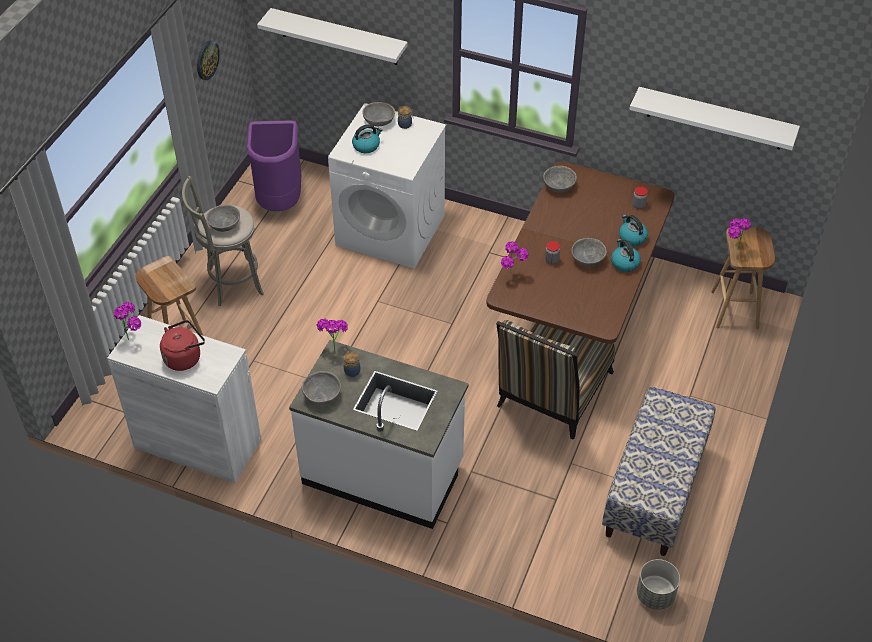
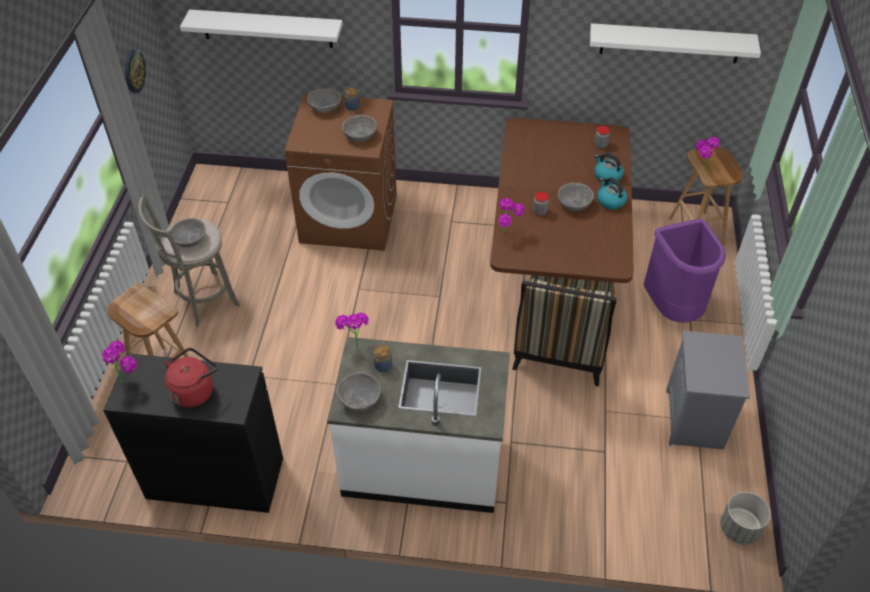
camera: 15 degrees left, 0 degrees up
(198, 443) = (215, 478): white cabinet -> black cabinet
(280, 201) = (229, 211): purple trash can -> purple trash can (673, 308)
(366, 146) = (320, 133): kettle -> none
(391, 230) = (349, 218): white washing machine -> brown washing machine
(559, 186) = (519, 140): grey bowl -> grey bowl (360, 135)
(654, 491) = (695, 420): bench -> grey nightstand

